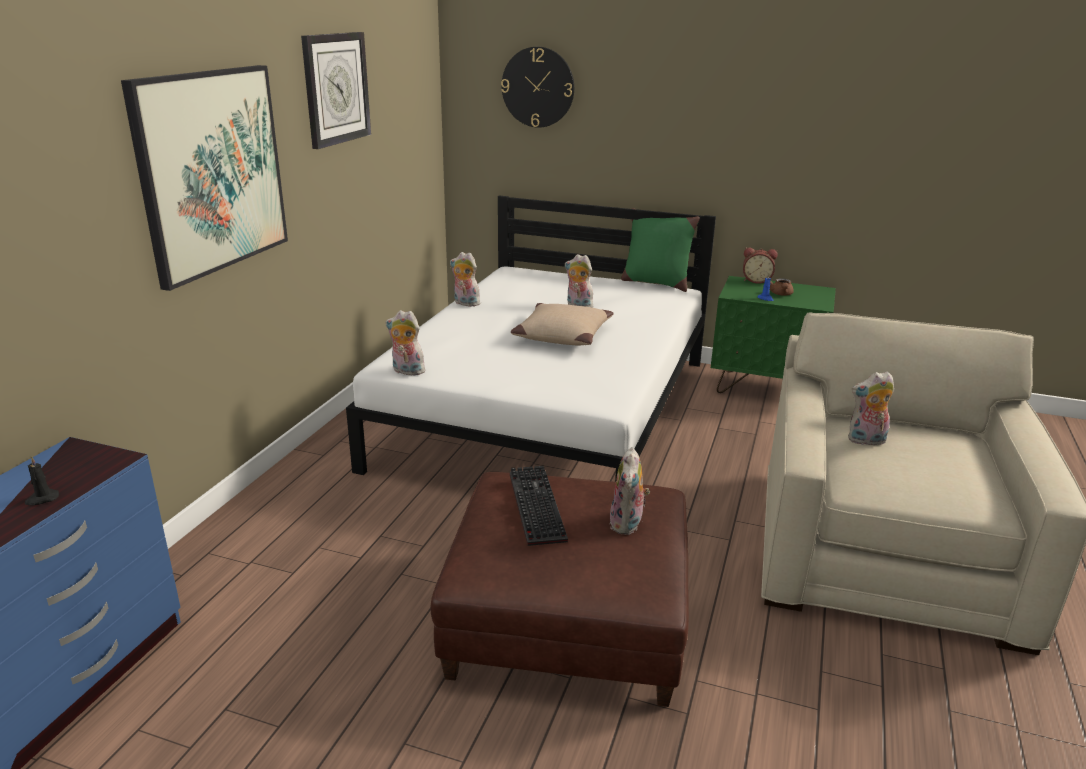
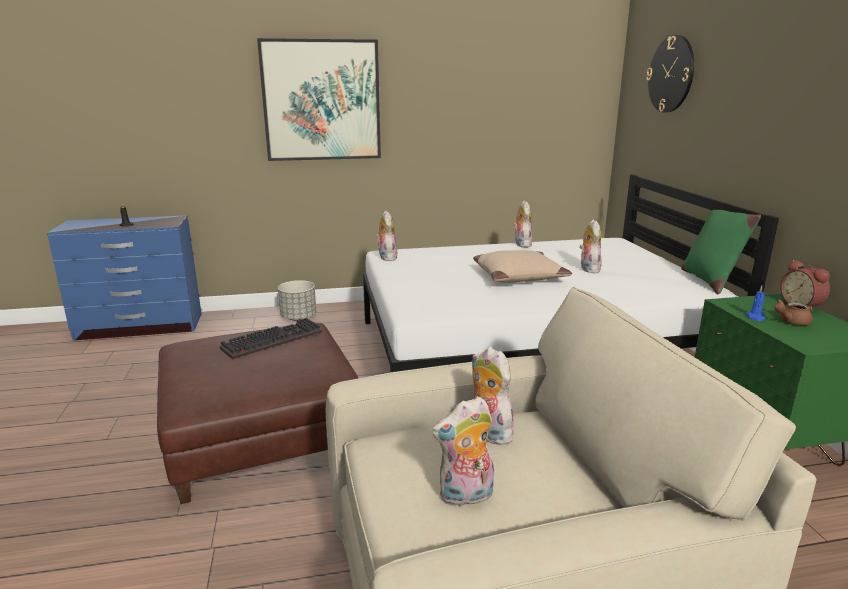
camera: 60 degrees right, 5 degrees down
(270, 516) = (299, 317): none -> grey planter
(336, 88) = (462, 64): wall clock -> none
(628, 524) = (273, 374): plush toy -> plush toy (466, 497)

